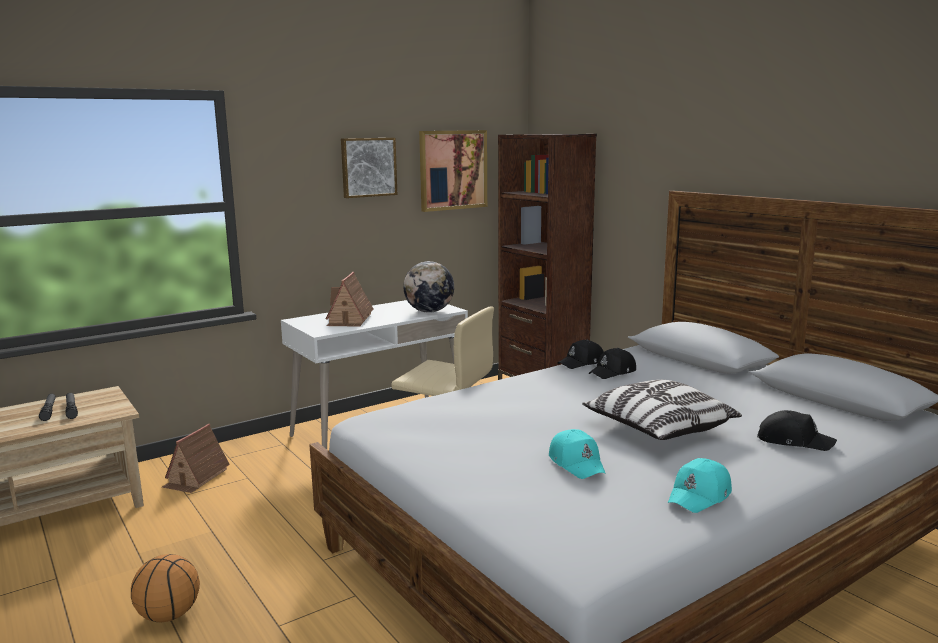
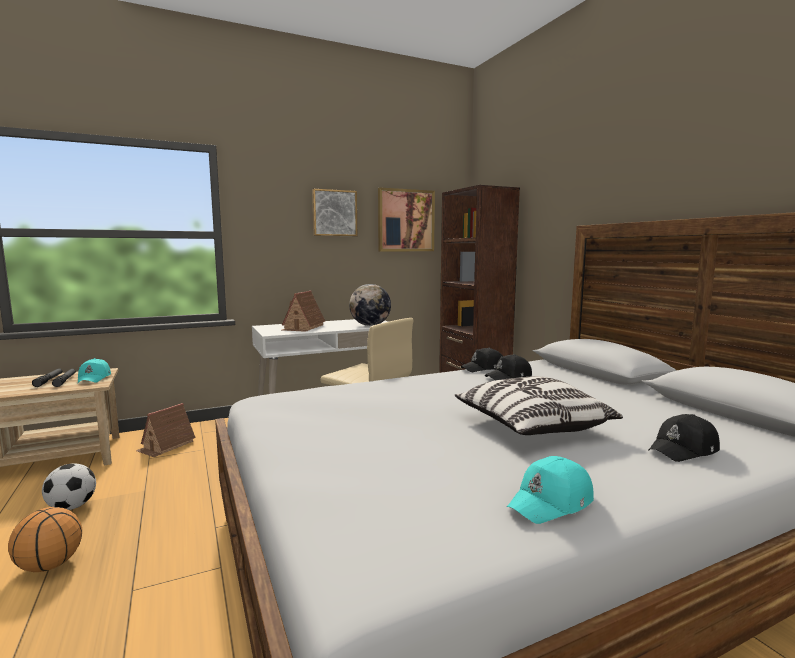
camera: 10 degrees right, 5 degrees down
(139, 557) = (72, 507): none -> football
(577, 463) = (426, 453): turquoise cap -> turquoise cap (95, 378)
(793, 441) = (684, 450): black cap -> black cap turned 120 degrees clockwise

